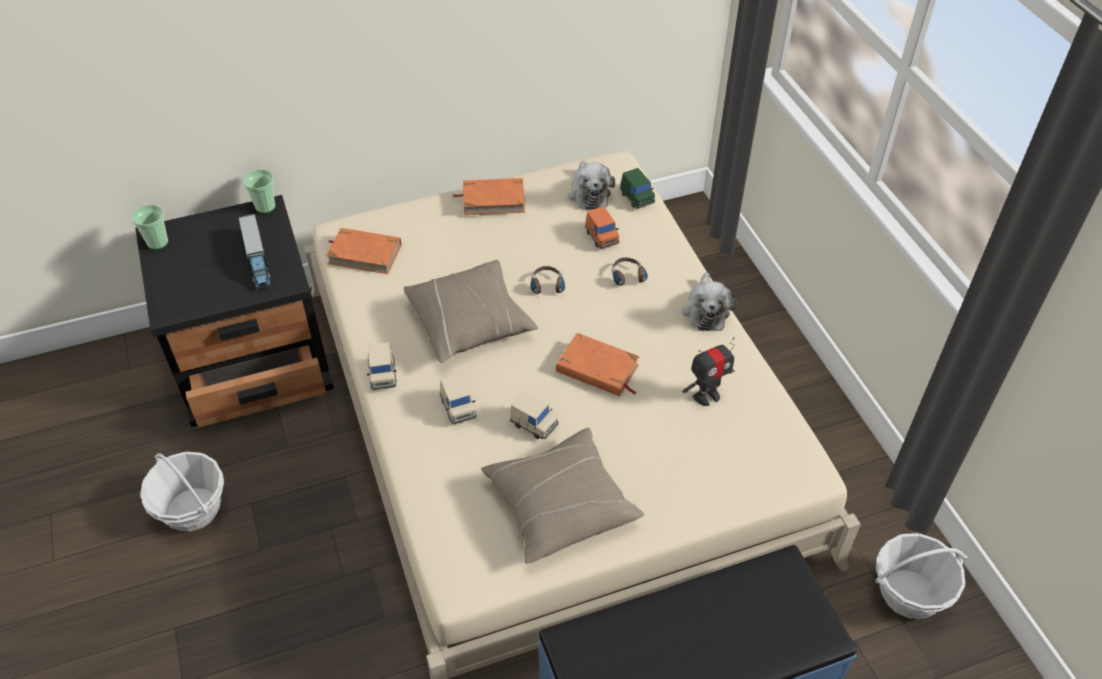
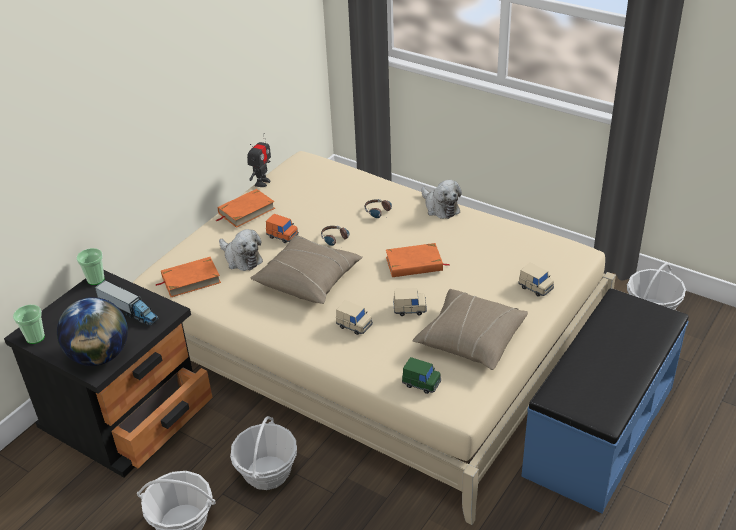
camera: 35 degrees left, 10 degrees down
(185, 297) = (100, 356): none -> globe
(308, 509) = (267, 473): none -> basket
(382, 375) = (284, 335): beige toy car -> beige toy car (535, 287)
(589, 193) = (304, 180): plush toy -> plush toy (241, 259)
(602, 237) = (339, 199): orange toy car -> orange toy car (282, 236)
(637, 198) = (337, 170): green toy car -> green toy car (421, 383)
(706, 396) = (488, 246): toy robot -> toy robot (262, 182)

